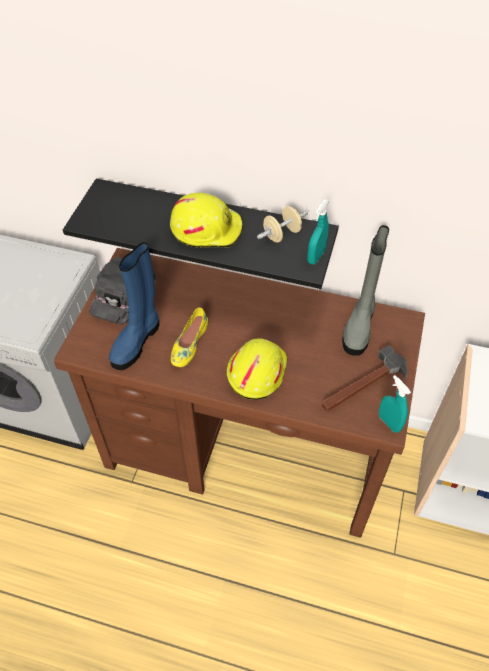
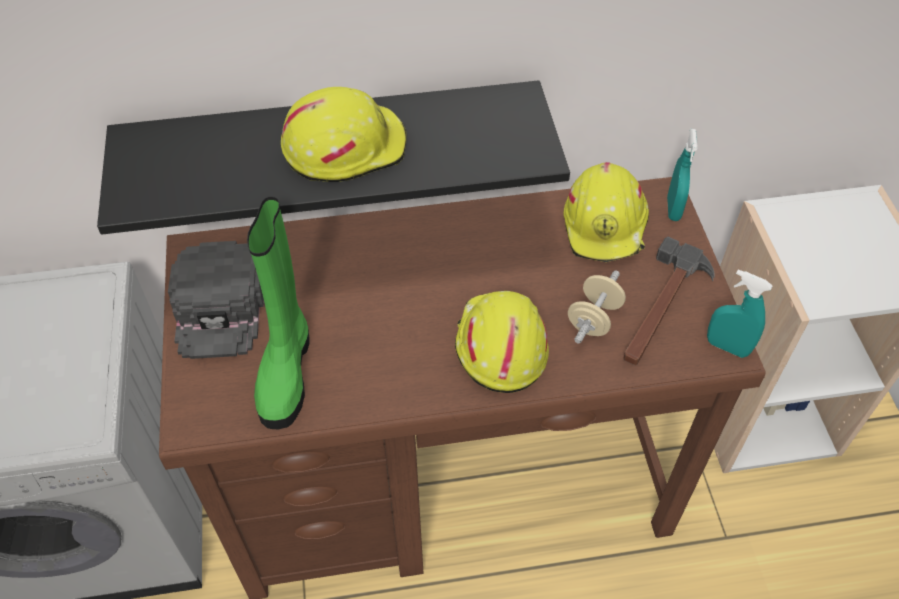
camera: 25 degrees left, 0 degrees up
(137, 341) = (286, 371): blue boot -> green boot
(188, 343) = (372, 343): yellow shoe -> none
(281, 234) = (465, 119): beige dumbbell -> beige dumbbell (593, 319)
(316, 257) = (537, 135): turquoise spray bottle -> turquoise spray bottle (673, 209)
(359, 326) = (606, 226): grey boot -> yellow hard hat

